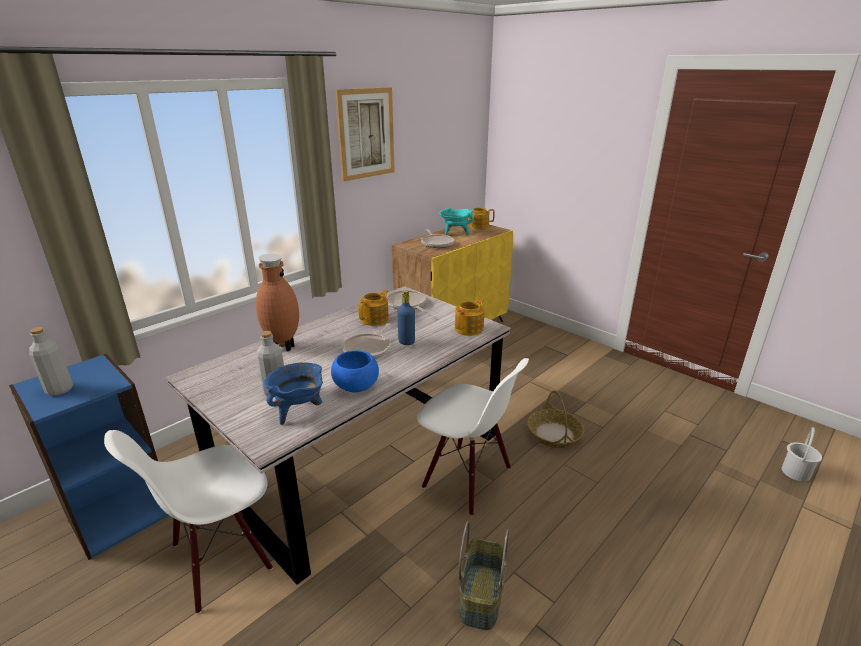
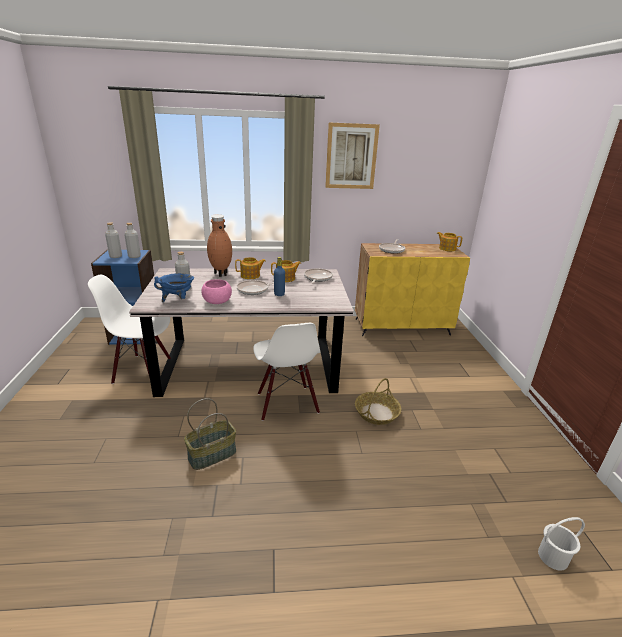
camera: 40 degrees right, 0 degrees up
(100, 375) = (134, 256): none -> grey bottle
(356, 386) = (217, 302): blue bowl -> pink bowl
(455, 233) = (419, 248): turquoise cooking pot -> none
(469, 328) = (326, 302): teapot -> teapot (250, 276)

